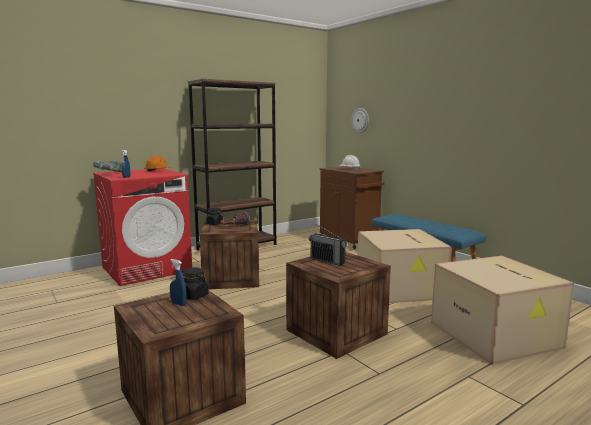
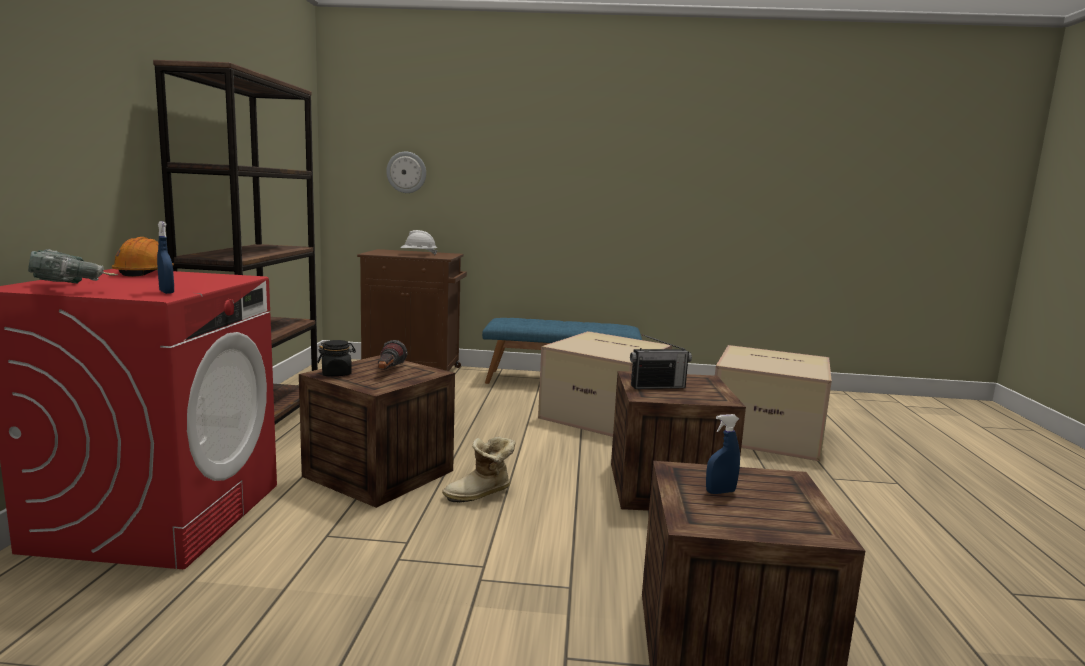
camera: 50 degrees left, 0 degrees up
(194, 296) = (696, 475): black jar -> none
(246, 299) = (480, 494): none -> boot

